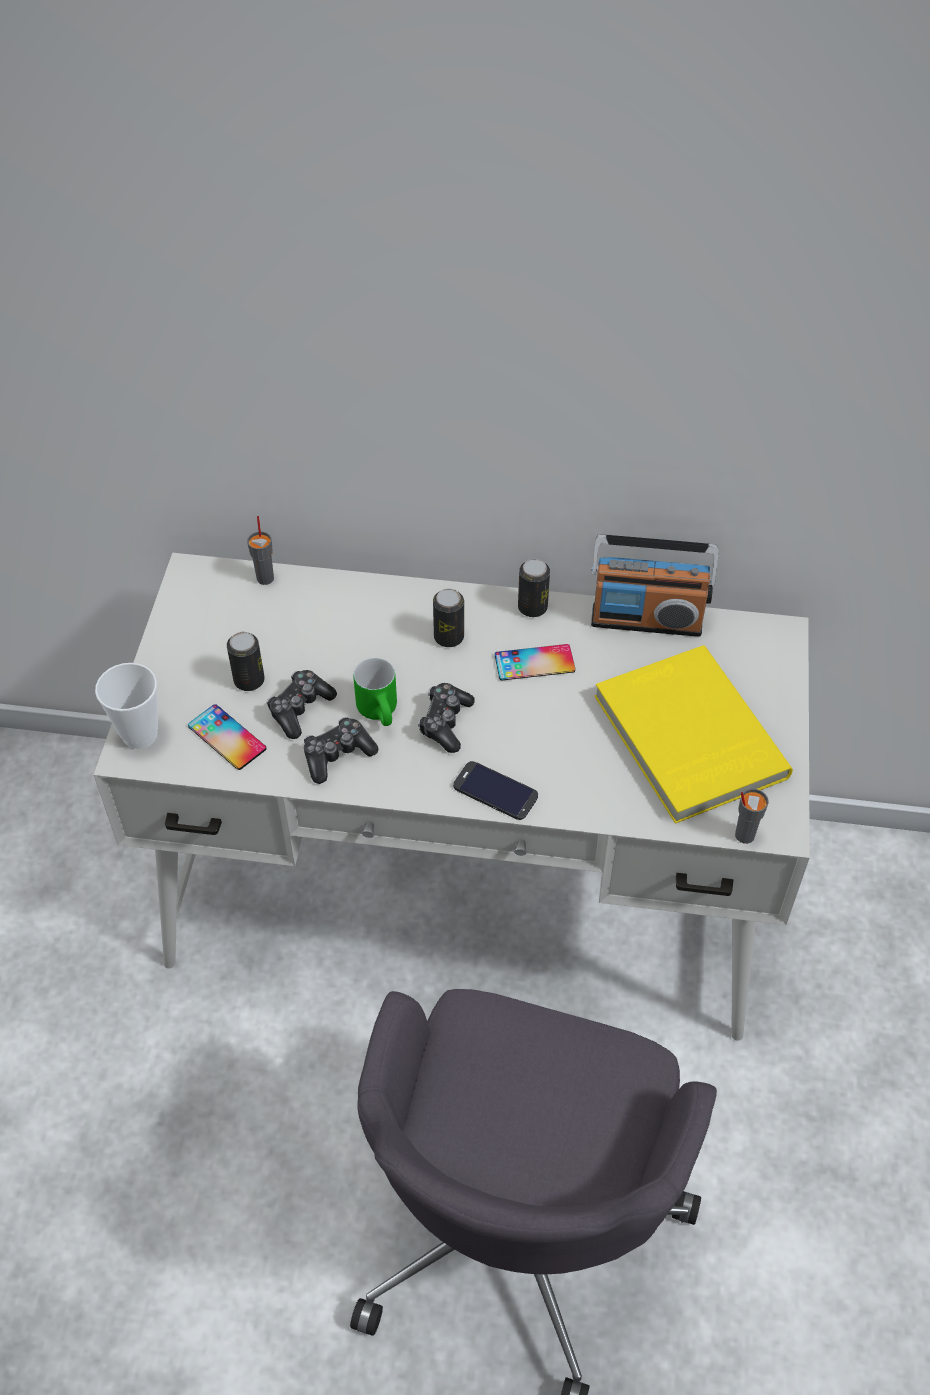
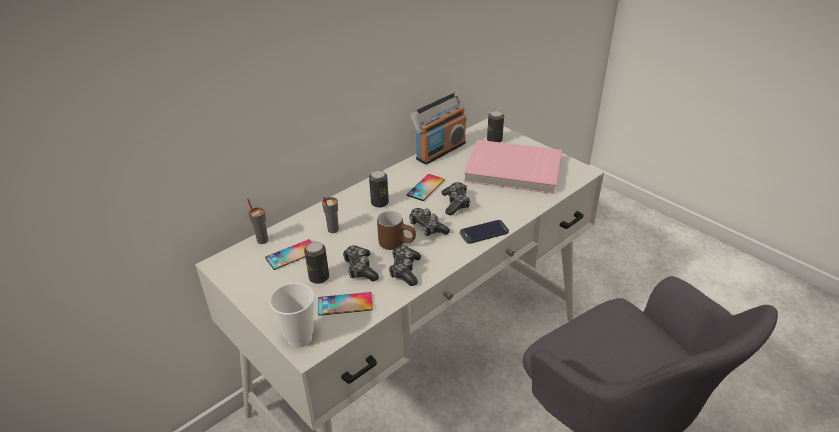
camera: 50 degrees left, 15 degrees down
(265, 625) = (292, 254): none -> phone
(382, 712) = (397, 243): green mug -> brown mug
(530, 719) = (455, 203): none -> game controller
(532, 607) = (395, 174): can -> can (494, 140)
(686, 738) = (513, 170): yellow book -> pink book
(744, 835) = (577, 181): grey cup -> grey cup (333, 230)

